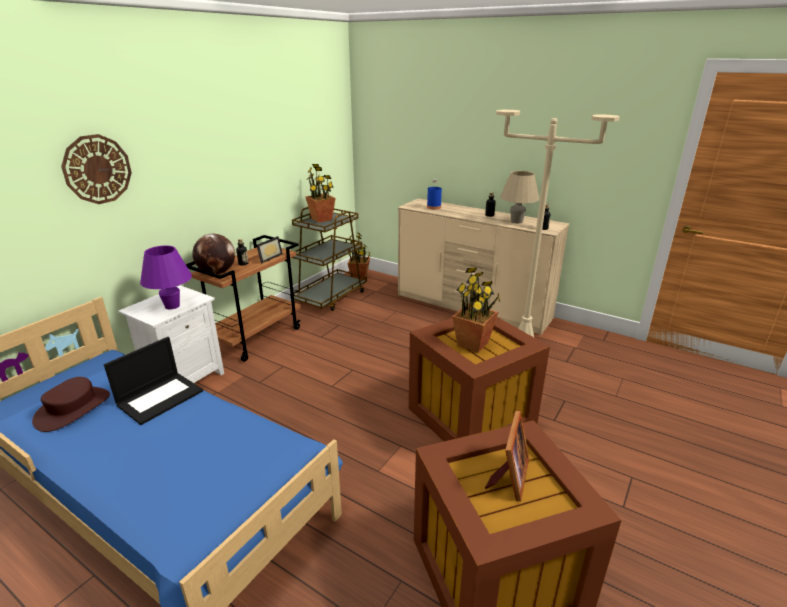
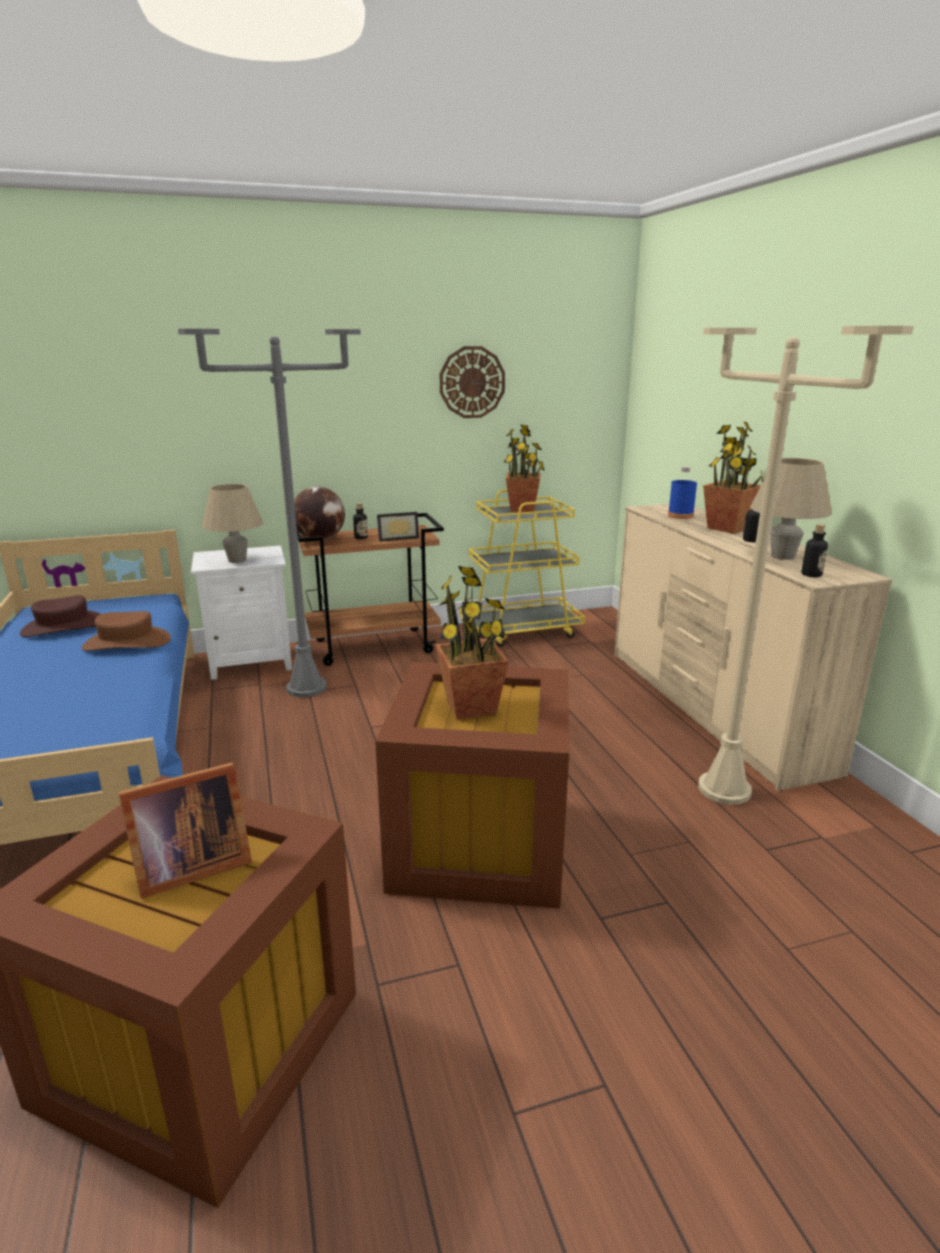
camera: 40 degrees right, 5 degrees down
(97, 169) = (196, 384): wall clock -> wall clock (472, 382)
(160, 397) = (127, 643): laptop -> brown hat
(172, 306) = (237, 560): purple table lamp -> beige table lamp
(254, 380) = (307, 688): none -> grey floor lamp
(330, 297) = (521, 631): brown cart -> yellow cart
(359, 278) = (593, 620): potted plant -> potted plant (728, 528)

